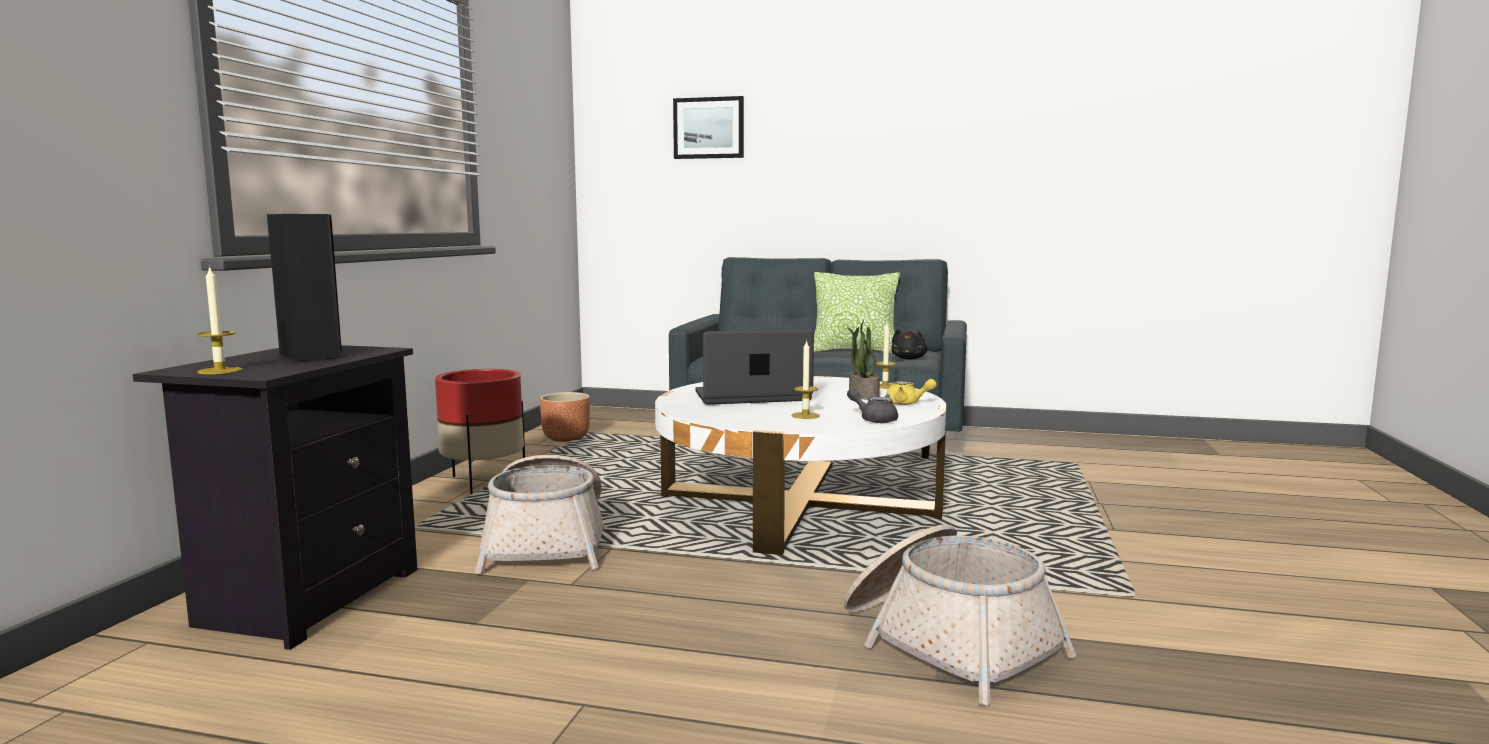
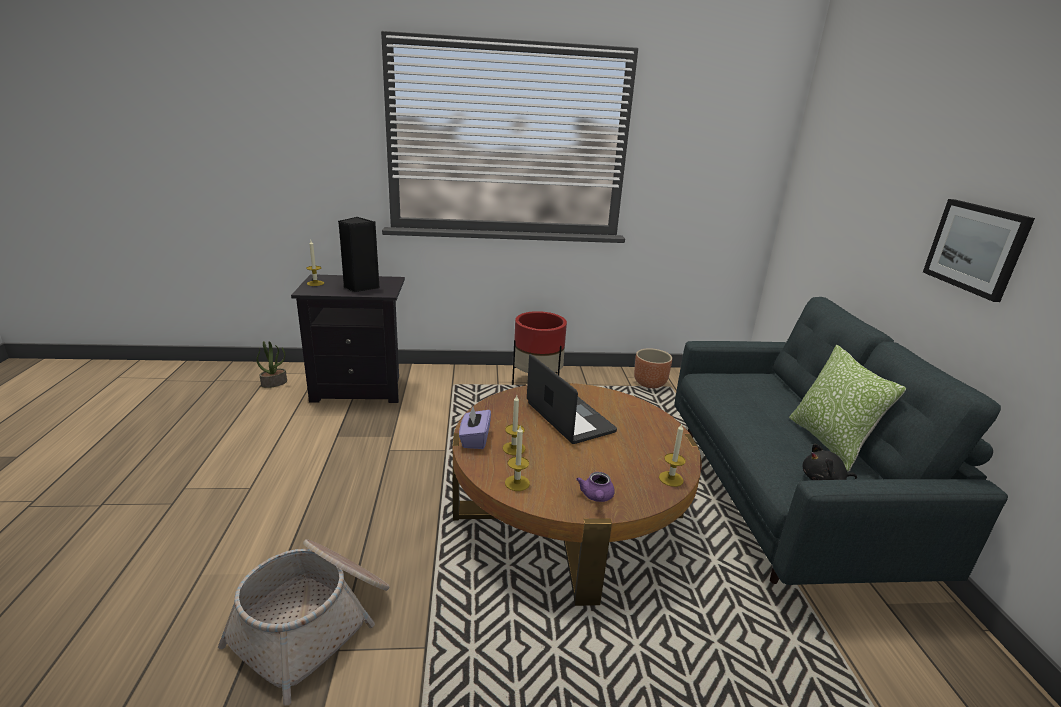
camera: 70 degrees right, 15 degrees up
(547, 543) = (445, 428): basket -> none
(709, 128) = (871, 159): picture -> picture (976, 248)
(775, 425) = (474, 439): none -> purple tissue box
(798, 505) = (568, 513): white coffee table -> brown coffee table
(863, 395) = (614, 469): potted plant -> potted plant (274, 383)
(874, 419) = (517, 483): grey teapot -> candle
(907, 403) = (596, 497): yellow teapot -> purple teapot

